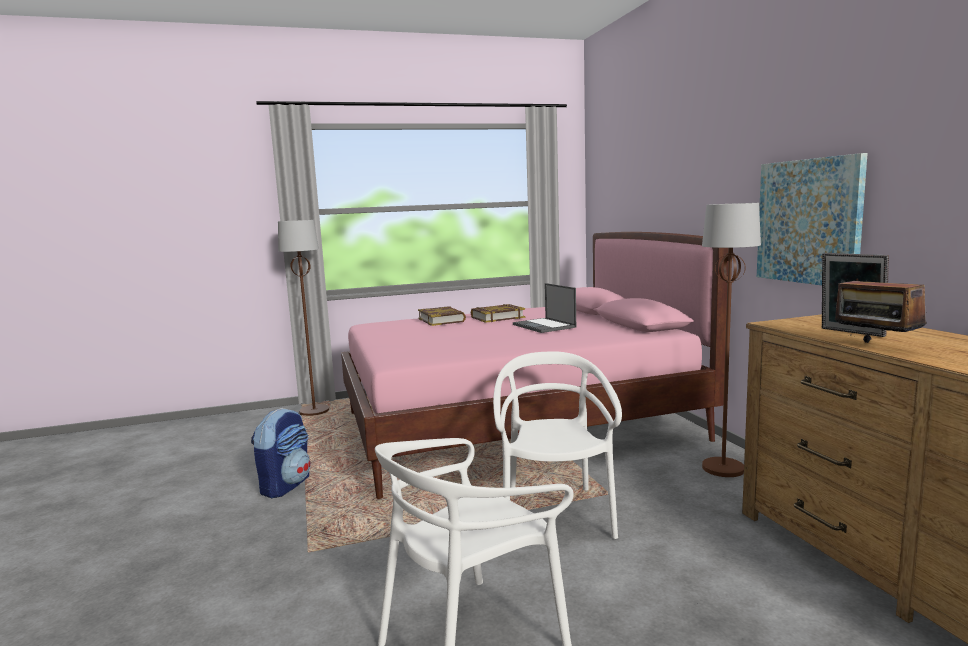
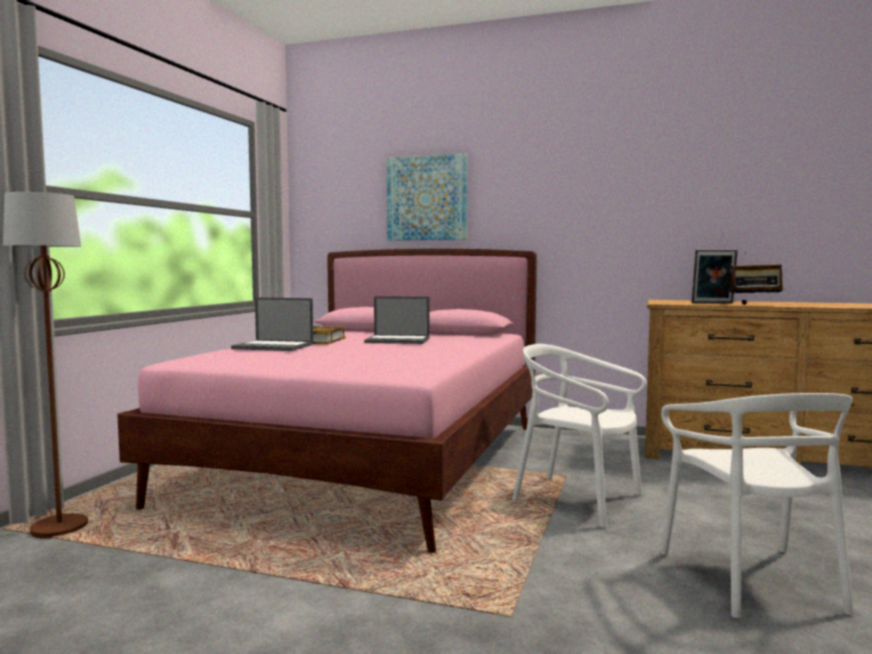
camera: 55 degrees left, 5 degrees down
(285, 485) = (292, 596): backpack -> none
(442, 320) = (274, 346): book -> laptop
(723, 468) = (574, 441): brown floor lamp -> none
(809, 221) = (615, 235): picture -> picture (427, 198)

